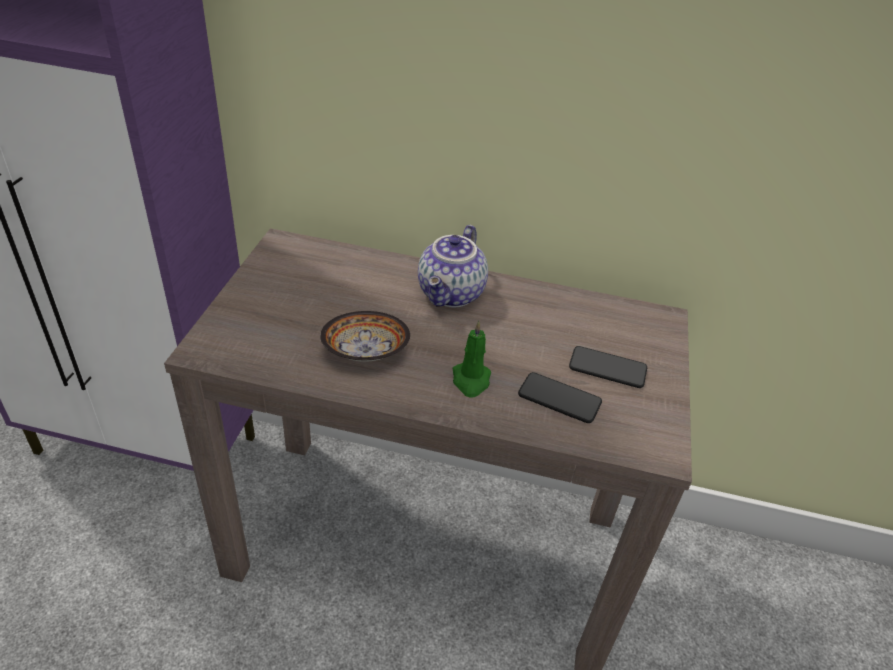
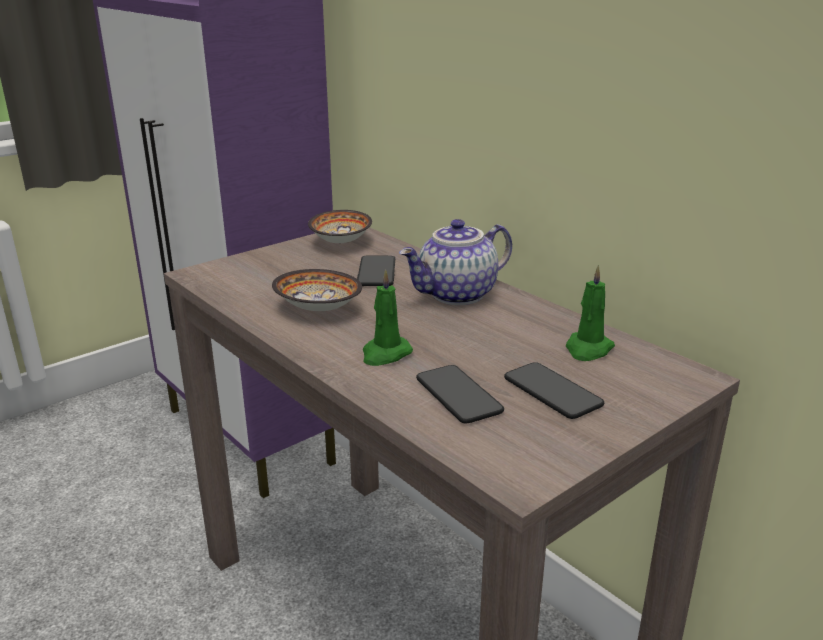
camera: 40 degrees right, 15 degrees down
(287, 262) = (339, 242): none -> bowl
(362, 290) = (376, 272): none -> phone
(588, 317) = (588, 349): none -> green candle

